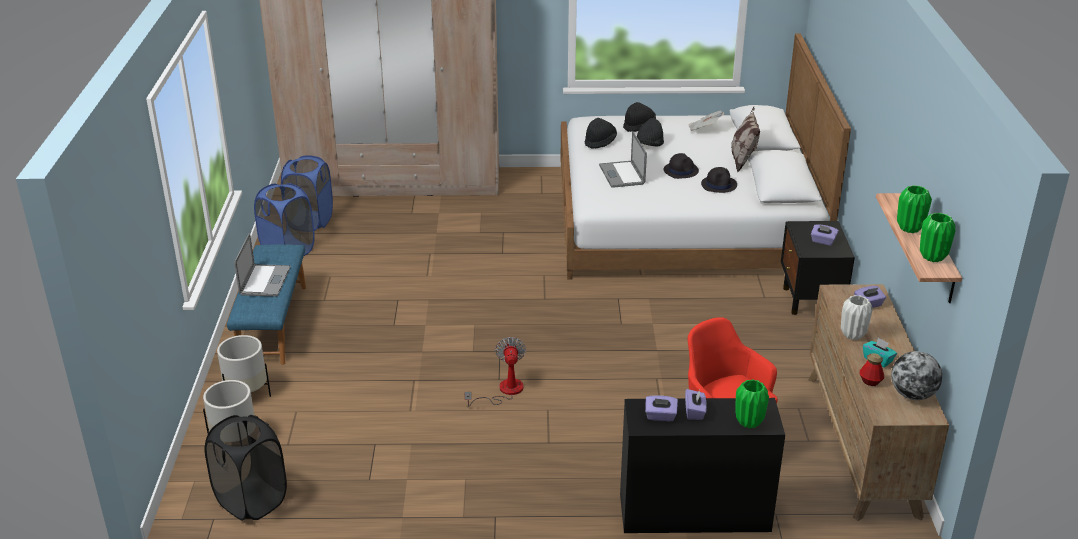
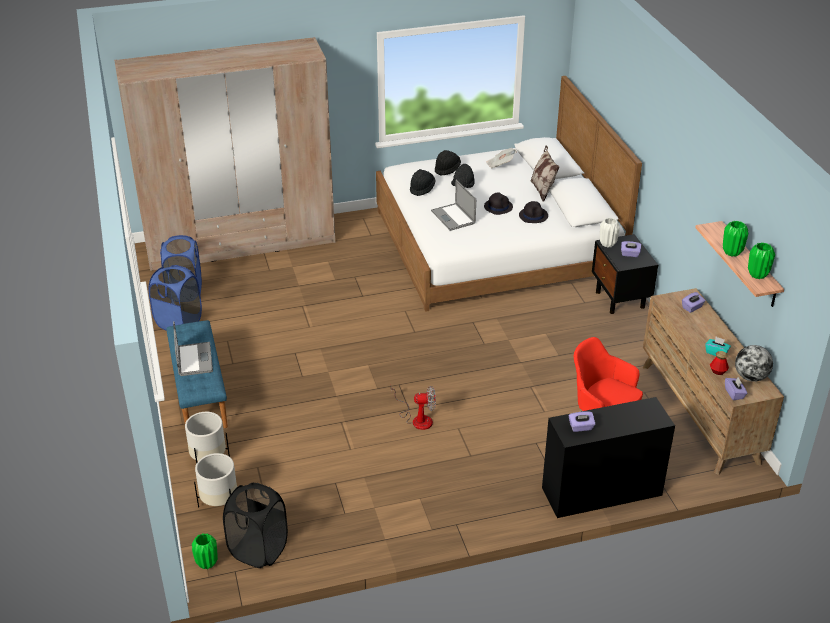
camera: 15 degrees left, 5 degrees up
(504, 391) = (417, 418): fan -> fan turned 105 degrees clockwise
(695, 412) = (604, 419): purple tissue box -> purple tissue box (734, 394)
(748, 422) = (645, 420): green vase -> green vase (206, 563)
(852, 335) = (691, 335): white vase -> white vase (607, 244)

